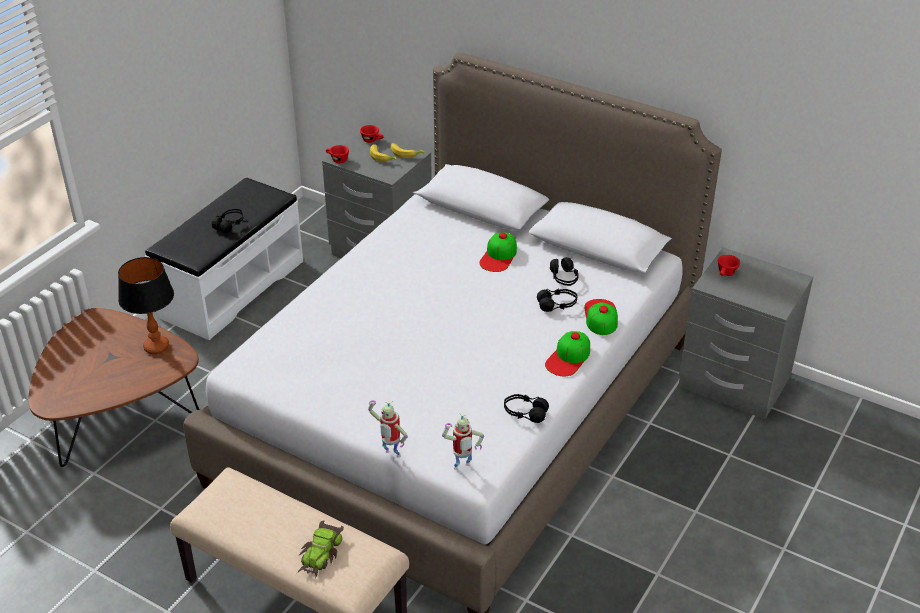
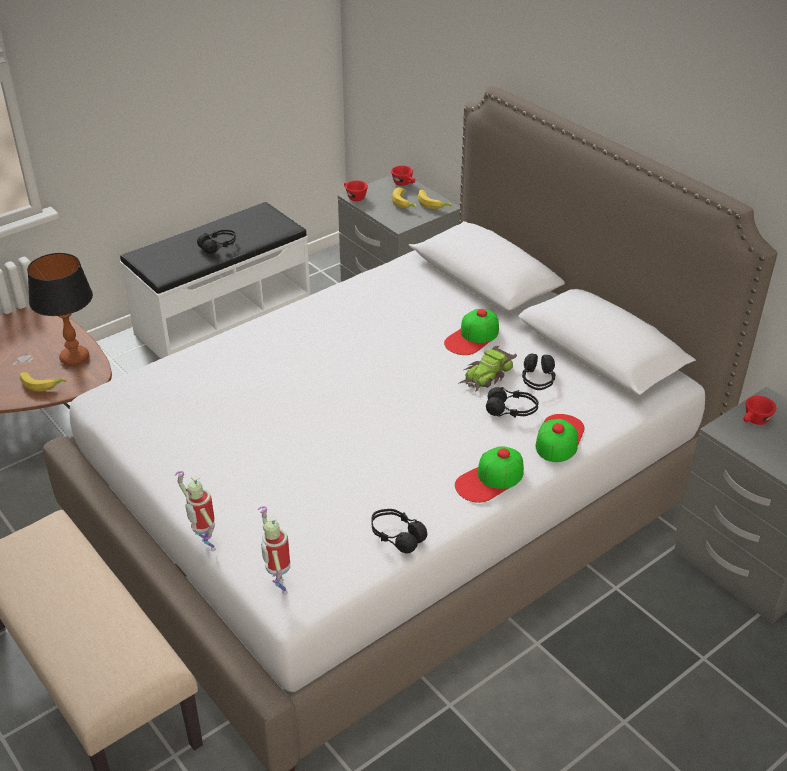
camera: 20 degrees right, 0 degrees up
(142, 374) = (42, 384): none -> banana
(321, 553) = (91, 644): toy car -> toy car (487, 375)
(462, 468) = (279, 586): toy robot -> toy robot turned 75 degrees clockwise

